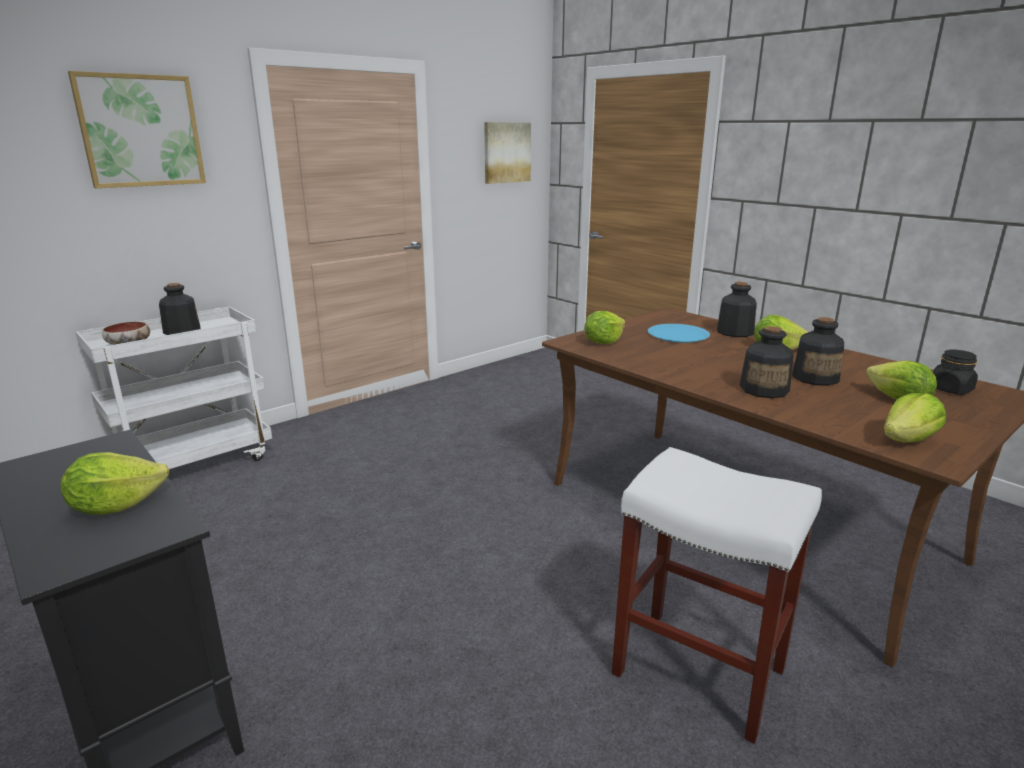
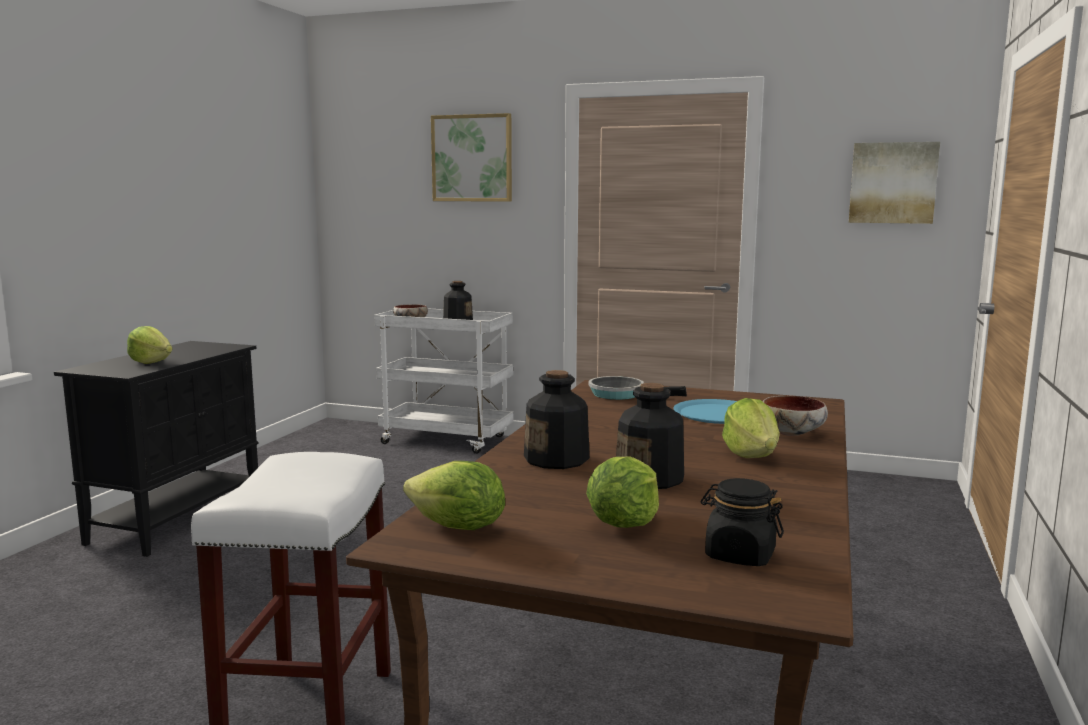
camera: 60 degrees right, 10 degrees down
(603, 342) = (621, 394): lettuce -> frying pan
(734, 332) = (791, 432): bottle -> bowl

